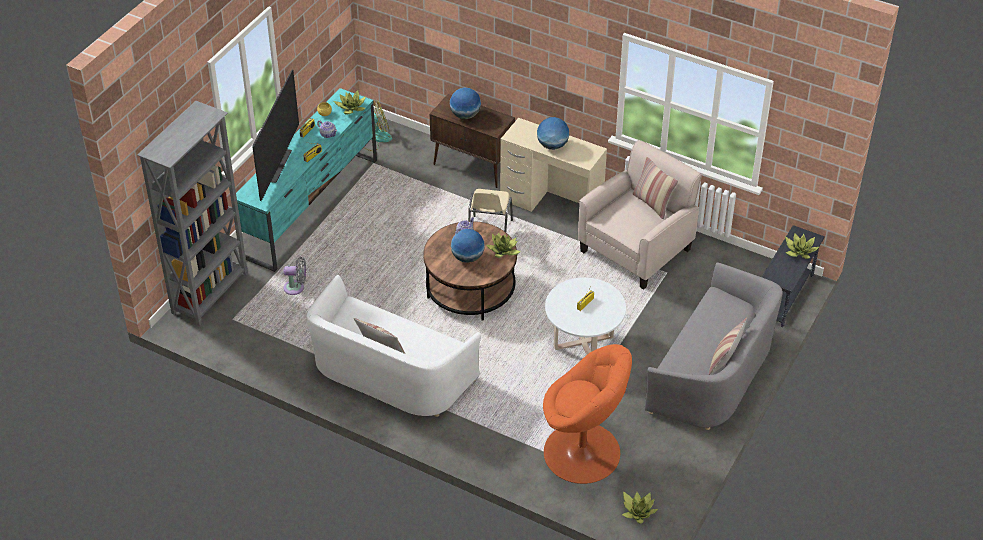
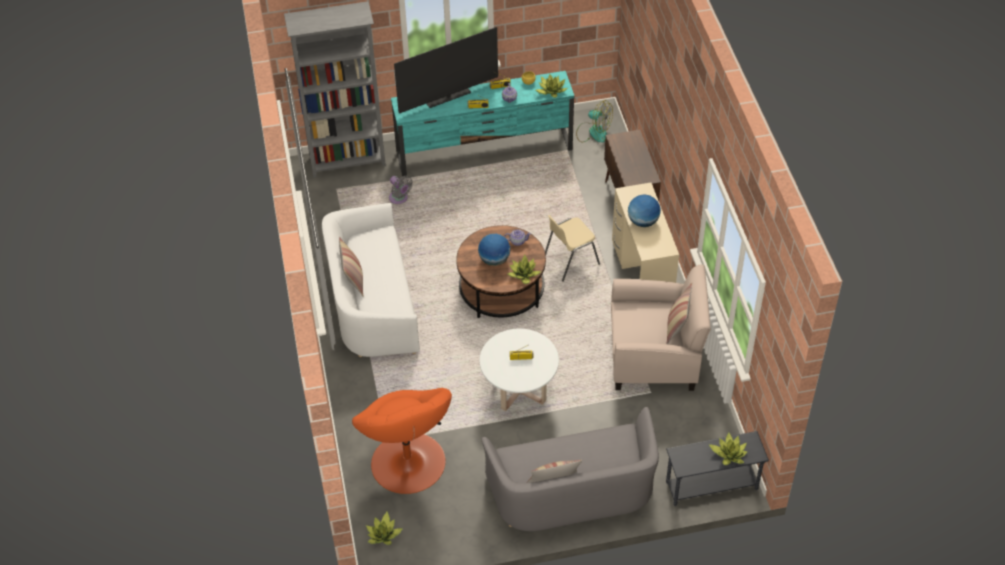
camera: 50 degrees right, 5 degrees up
(465, 115) = (628, 154): globe -> none

